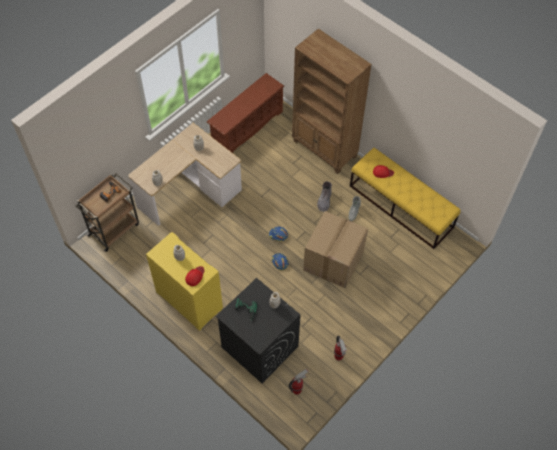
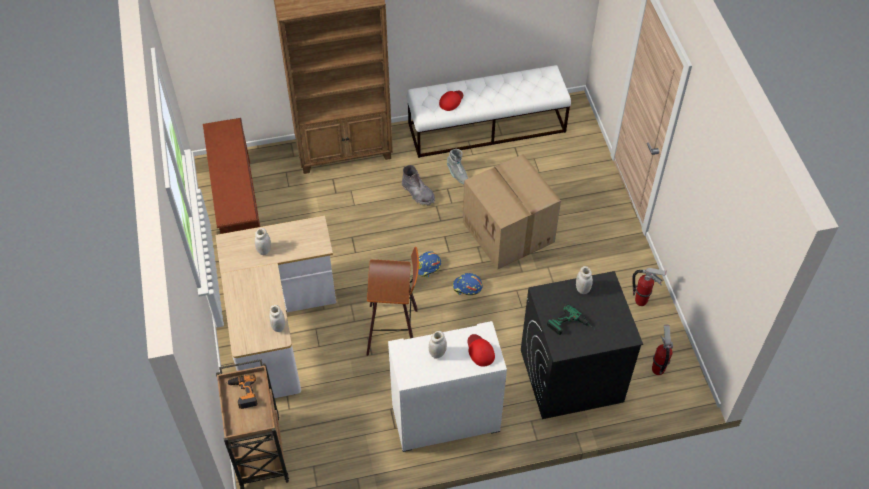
camera: 55 degrees left, 5 degrees down
(188, 300) = (445, 419): yellow cabinet -> white cabinet
(226, 244) = (394, 329): none -> stool
(401, 207) = (487, 127): yellow bench -> white bench

